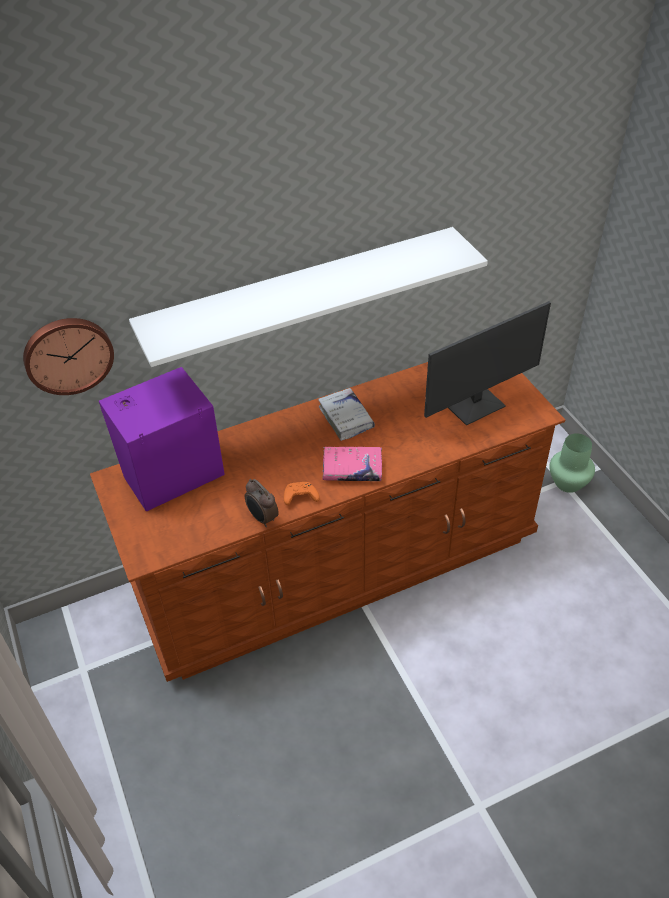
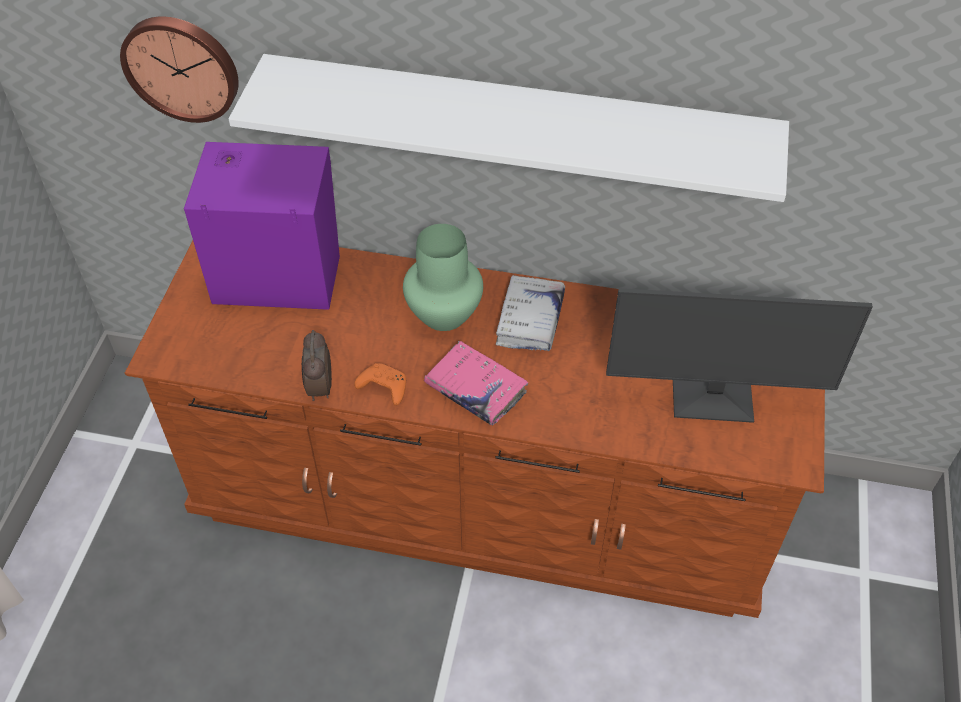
camera: 35 degrees right, 5 degrees up
(568, 482) = (872, 580): green vase -> green vase (445, 313)

